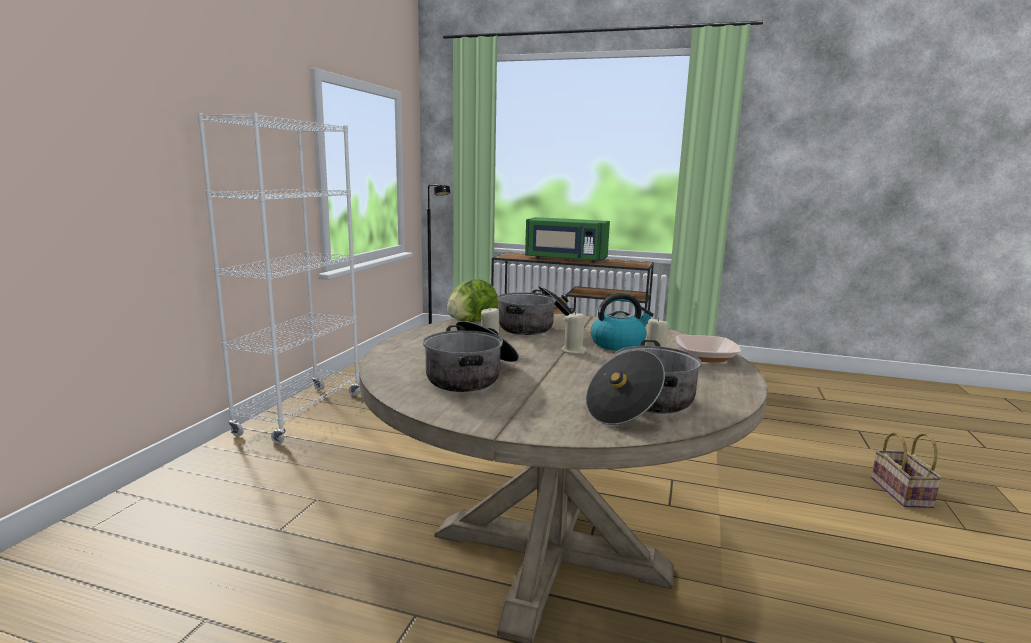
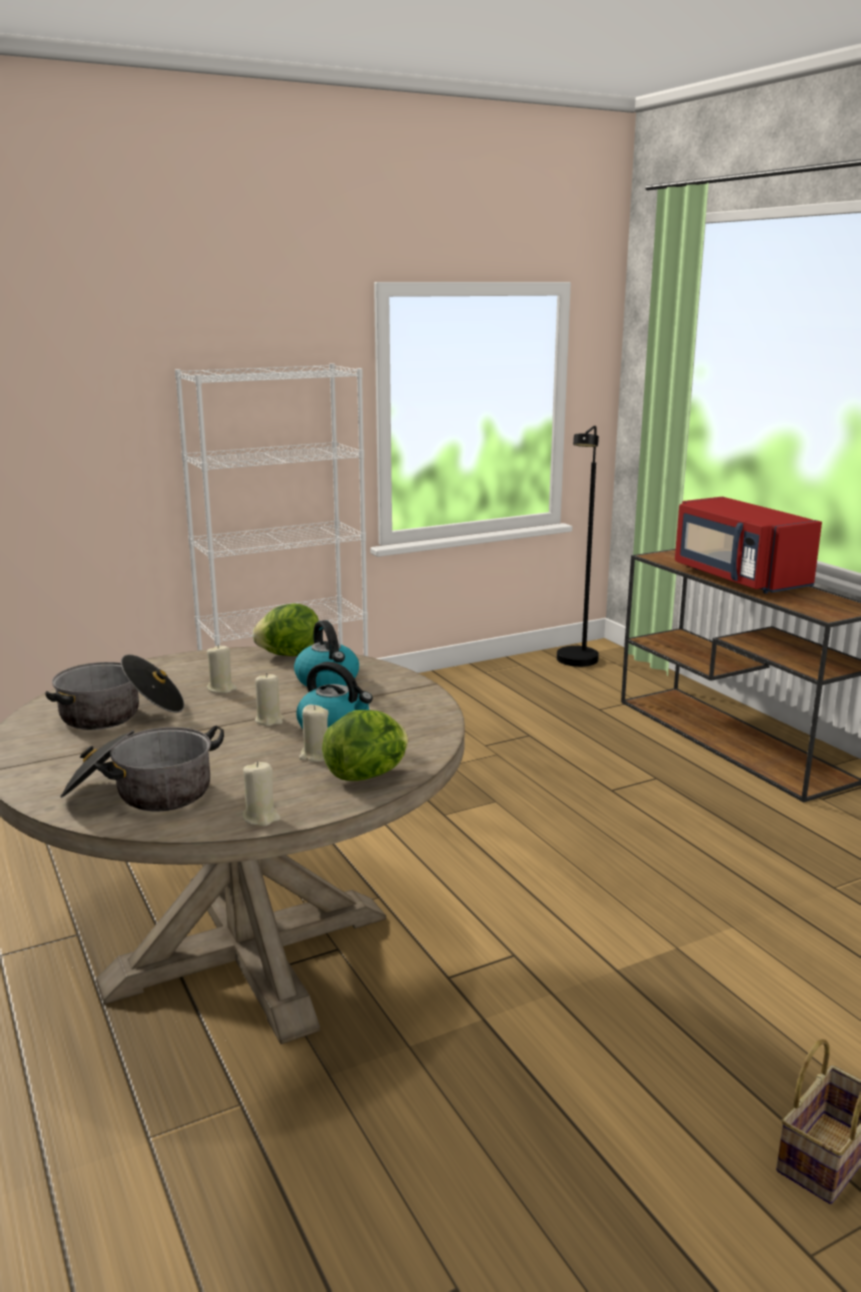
camera: 45 degrees right, 5 degrees up
(537, 327) = (328, 681): cooking pot -> kettle
(565, 259) = (737, 578): green microwave -> red microwave
(705, 357) = (368, 775): bowl -> lettuce
(735, 390) = (261, 817): none -> beige candle

